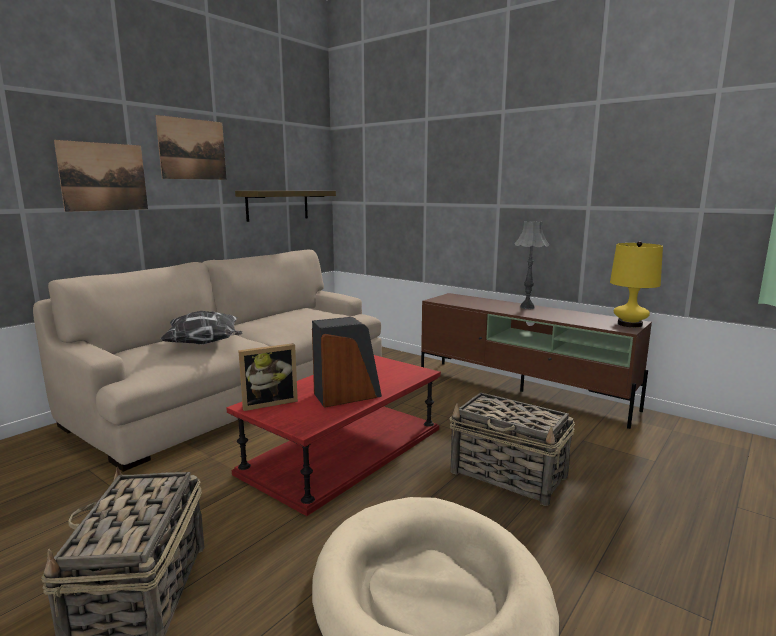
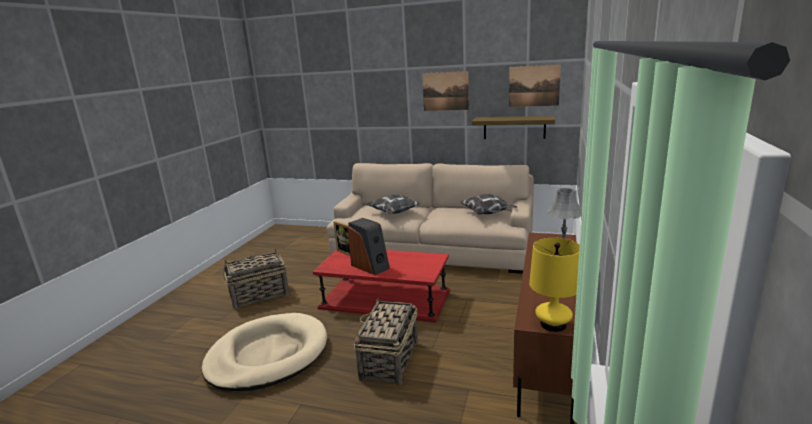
camera: 70 degrees right, 5 degrees up
(104, 177) = (392, 111): picture -> picture (534, 86)
(310, 312) = (487, 214): none -> pillow

